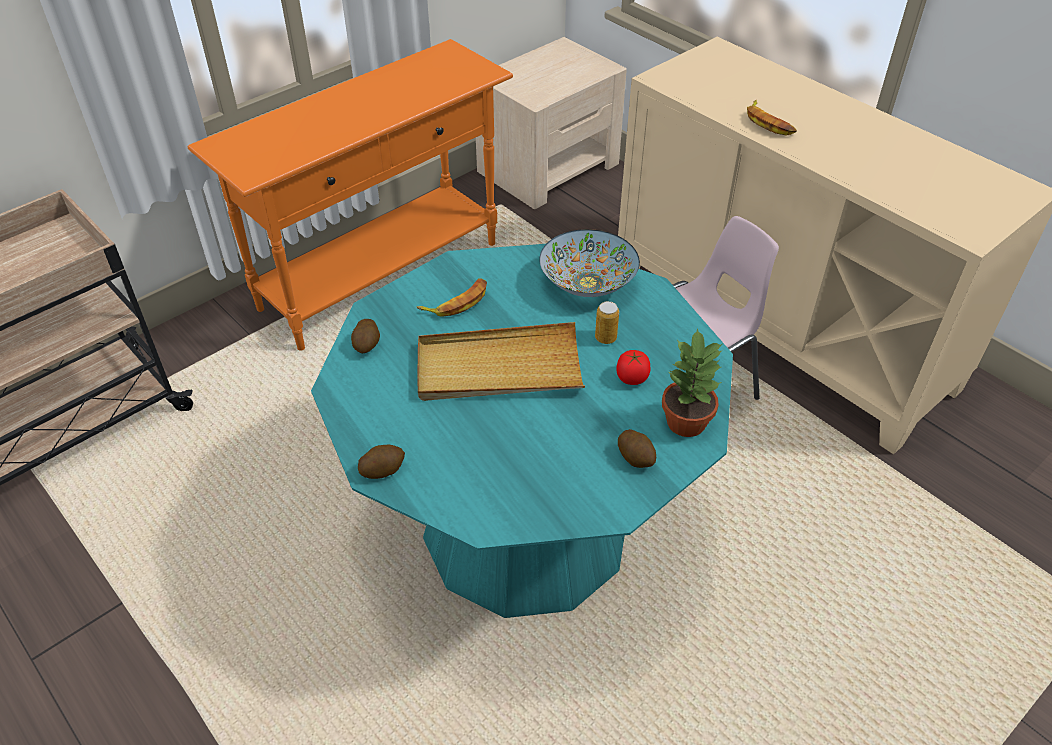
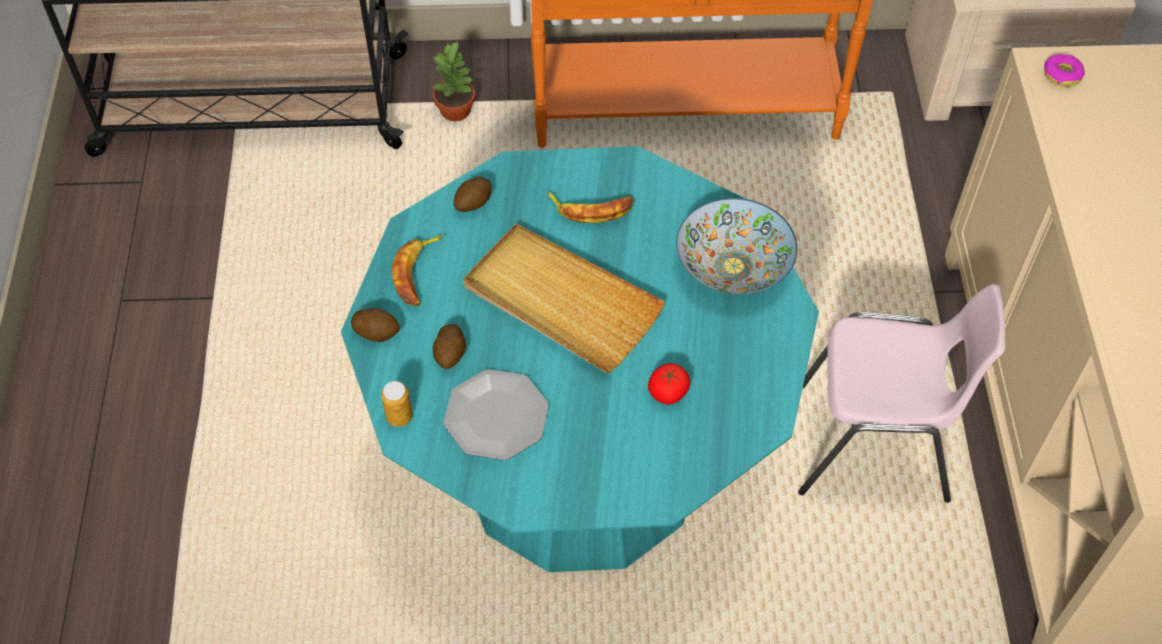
camera: 40 degrees right, 10 degrees up
(534, 466) = (496, 416): none -> plate
(605, 338) = (687, 336): can -> can (399, 416)
(636, 457) = (588, 470): potato -> potato (450, 354)
(674, 78) = (1062, 75): none -> donut
(687, 422) = (670, 470): potted plant -> potted plant (456, 111)
(768, 123) = (1104, 199): banana -> banana (418, 274)

